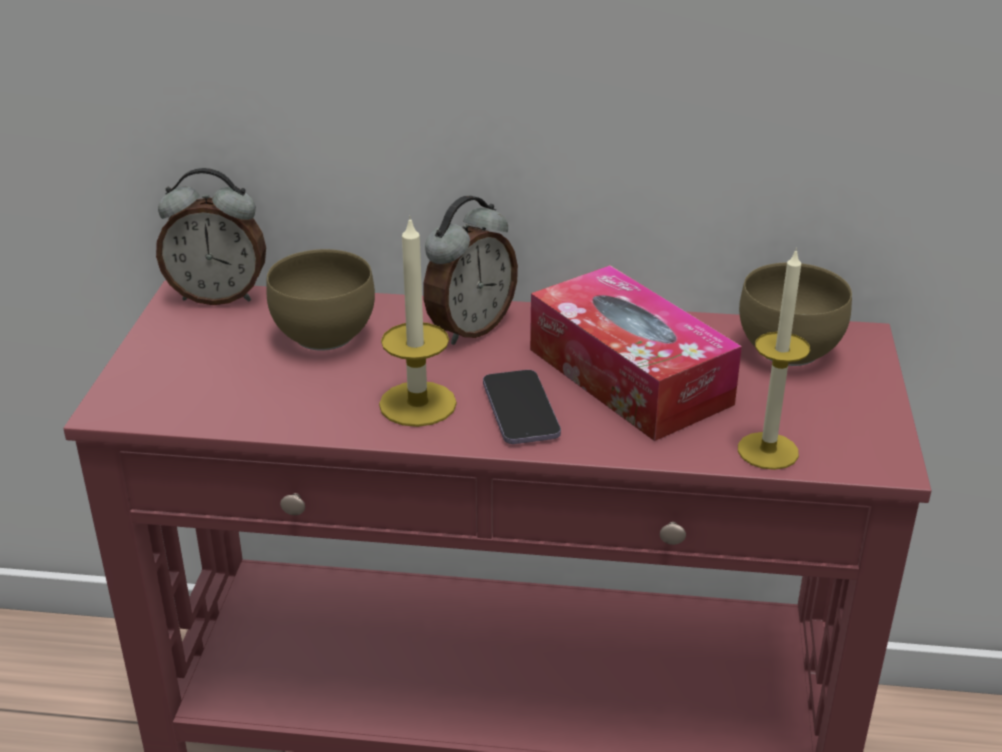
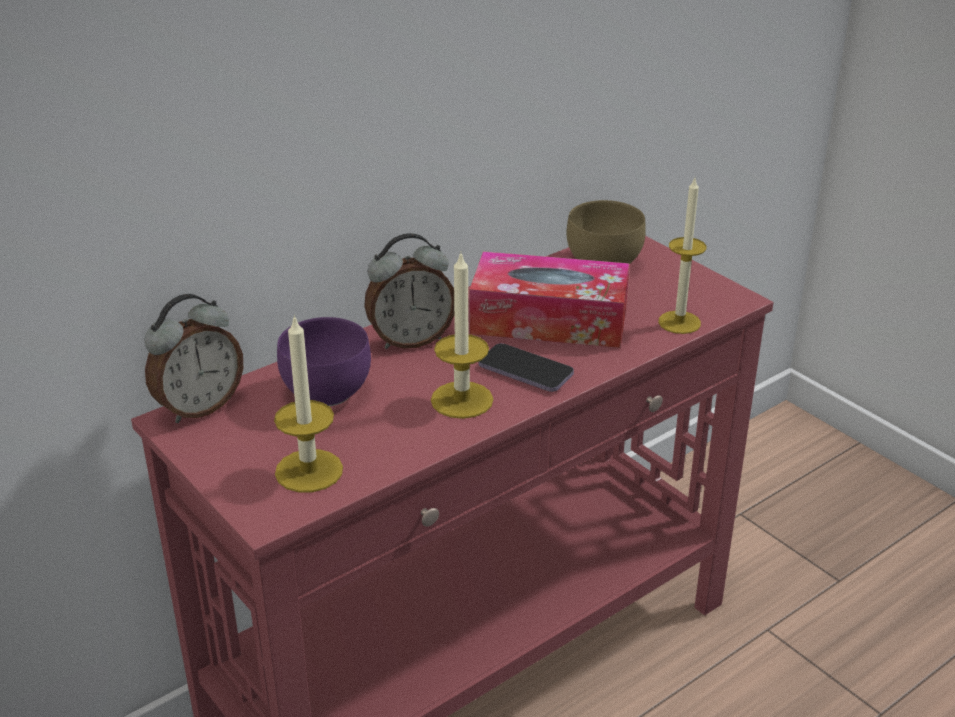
camera: 45 degrees left, 0 degrees up
(201, 391) = (309, 471): none -> candle
(328, 336) = (330, 391): brown bowl -> purple bowl
(469, 328) = (411, 340): alarm clock -> alarm clock turned 75 degrees clockwise

